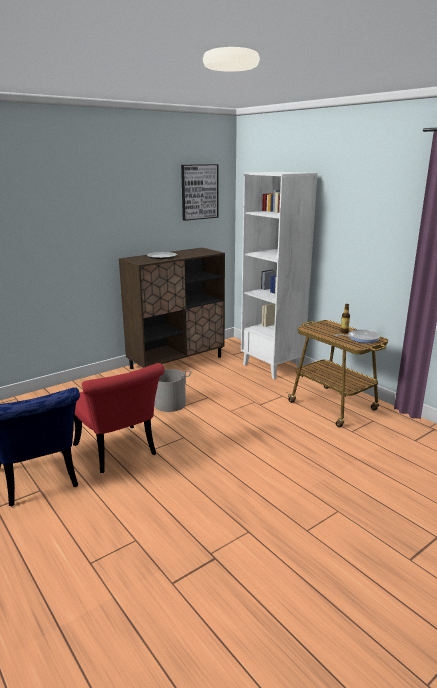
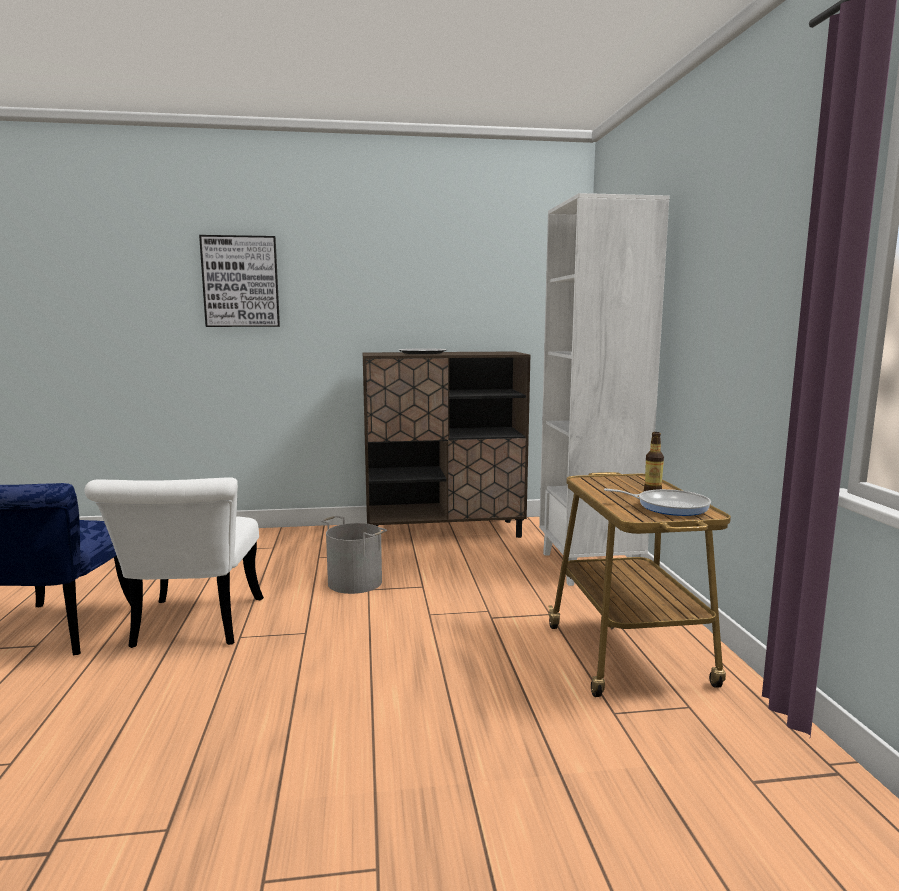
camera: 30 degrees right, 10 degrees down
(119, 453) = (192, 628): red chair -> white chair
(199, 192) = (516, 262): picture -> picture (241, 282)

